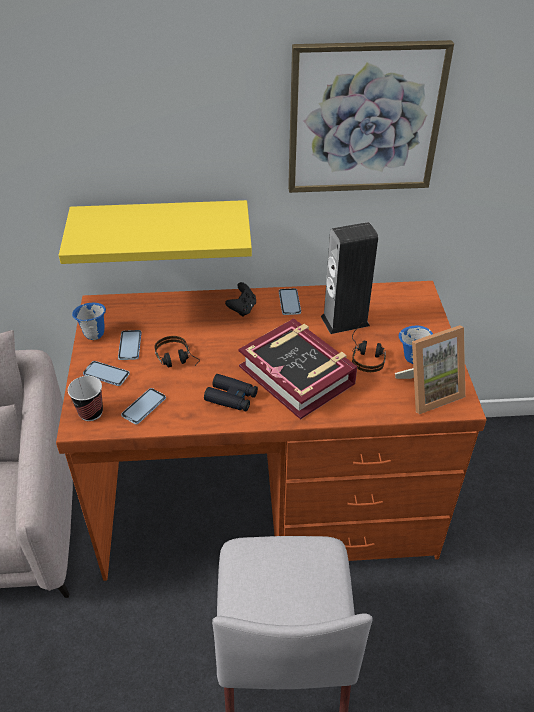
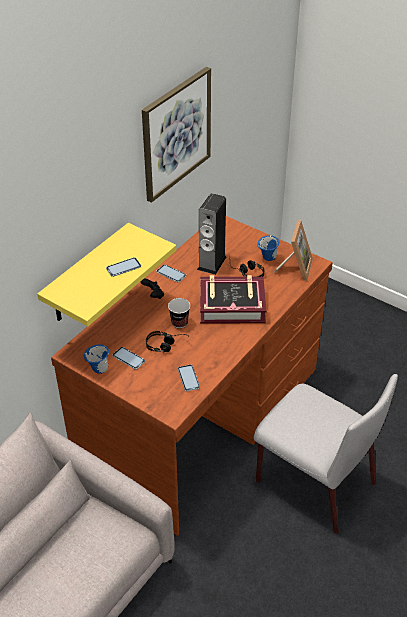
camera: 50 degrees left, 0 degrees up
(91, 412) = (168, 403): cup -> cup (179, 323)
(106, 374) = (142, 381): phone -> phone (123, 268)
(231, 397) = (220, 339): black binoculars -> none

